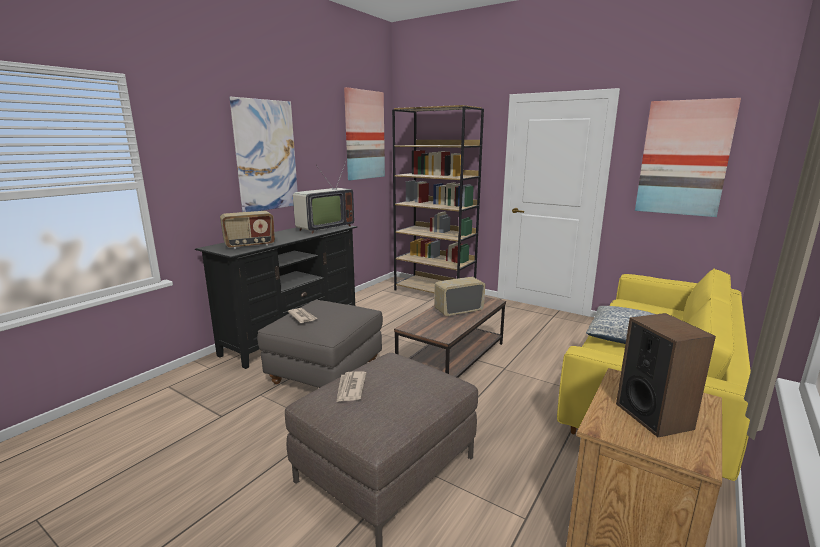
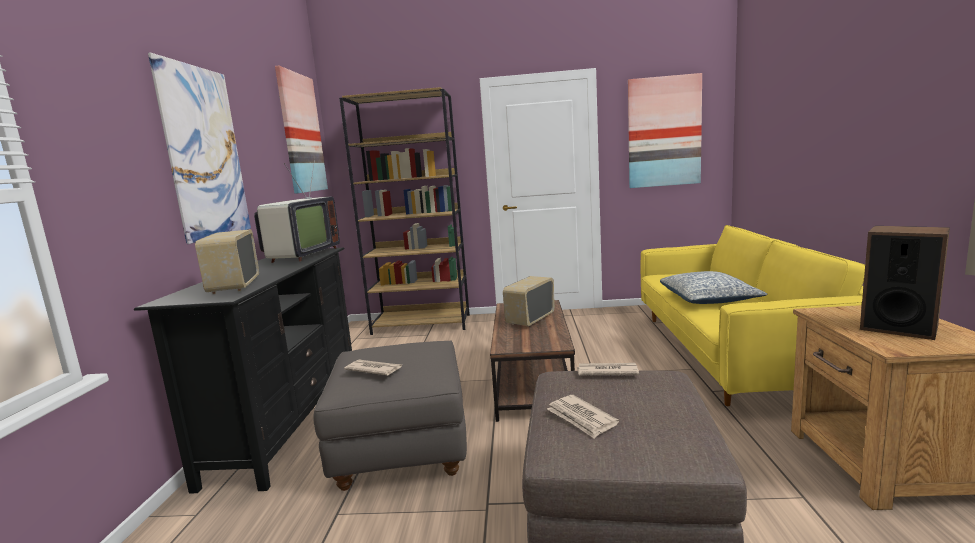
camera: 30 degrees left, 5 degrees down
(249, 245) = (233, 286): radio -> radio turned 135 degrees clockwise
(418, 366) = (606, 371): none -> newspaper

